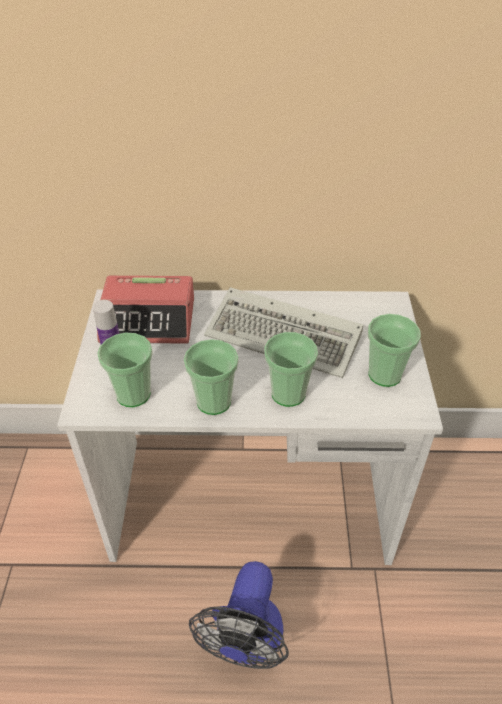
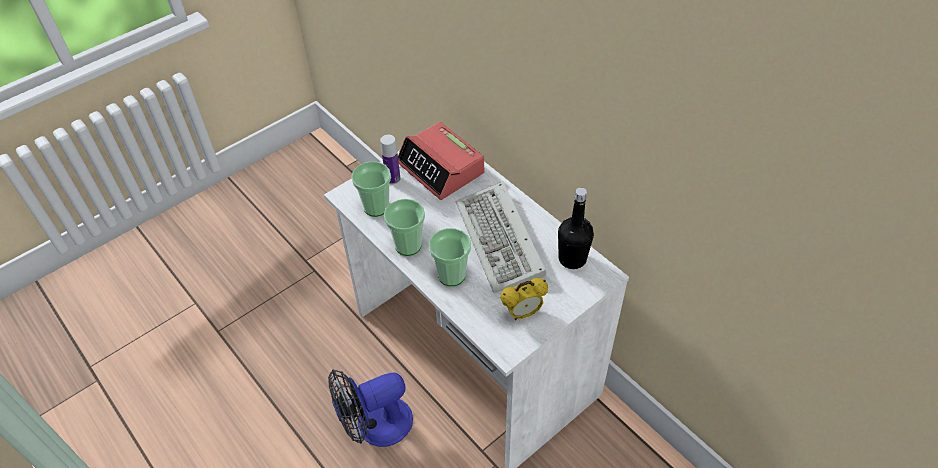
camera: 50 degrees right, 5 degrees up
(355, 308) = (572, 259): none -> black bottle
(384, 374) = (523, 313): cup -> alarm clock

